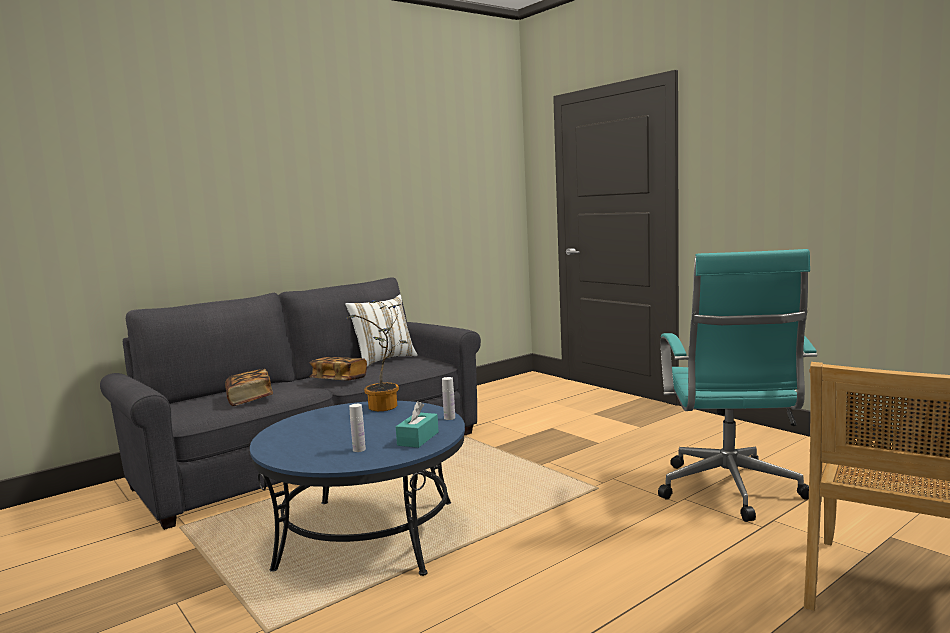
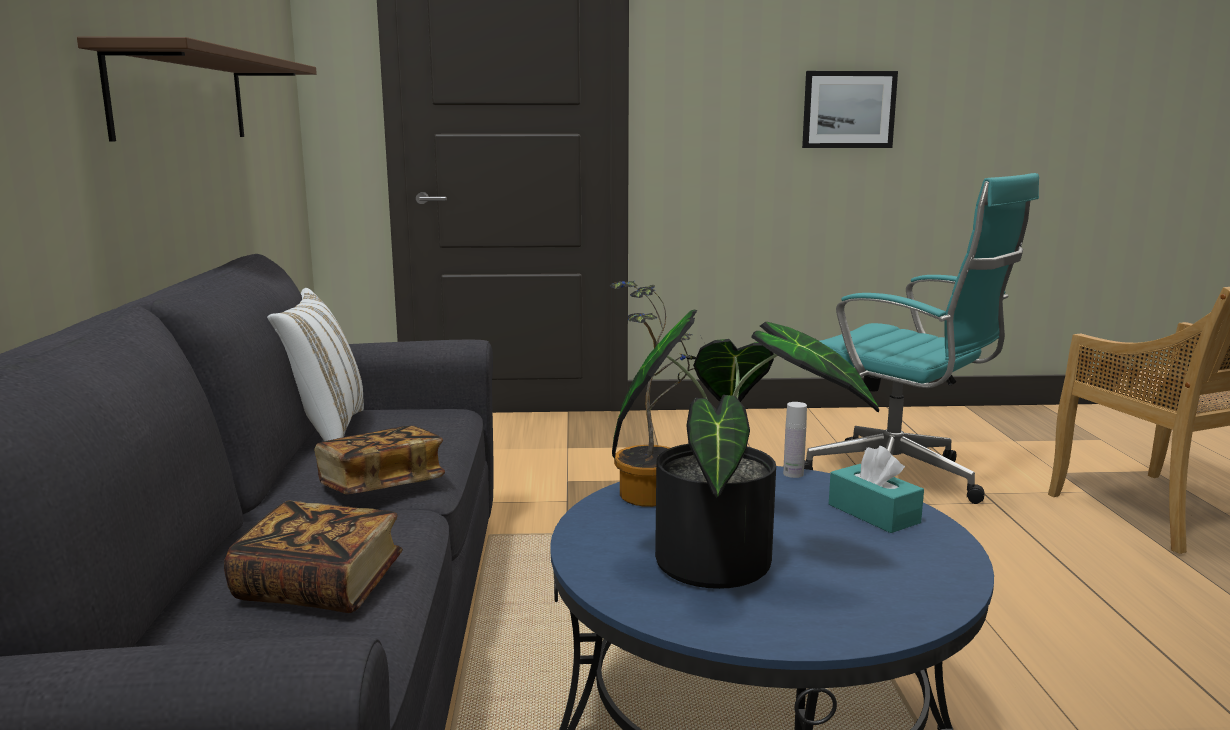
camera: 55 degrees left, 5 degrees up
(331, 430) = (722, 558): none -> potted plant
(359, 449) = (877, 562): white bottle -> none
(389, 207) = (182, 97): none -> brown shelf
(835, 187) = (848, 109): none -> picture

